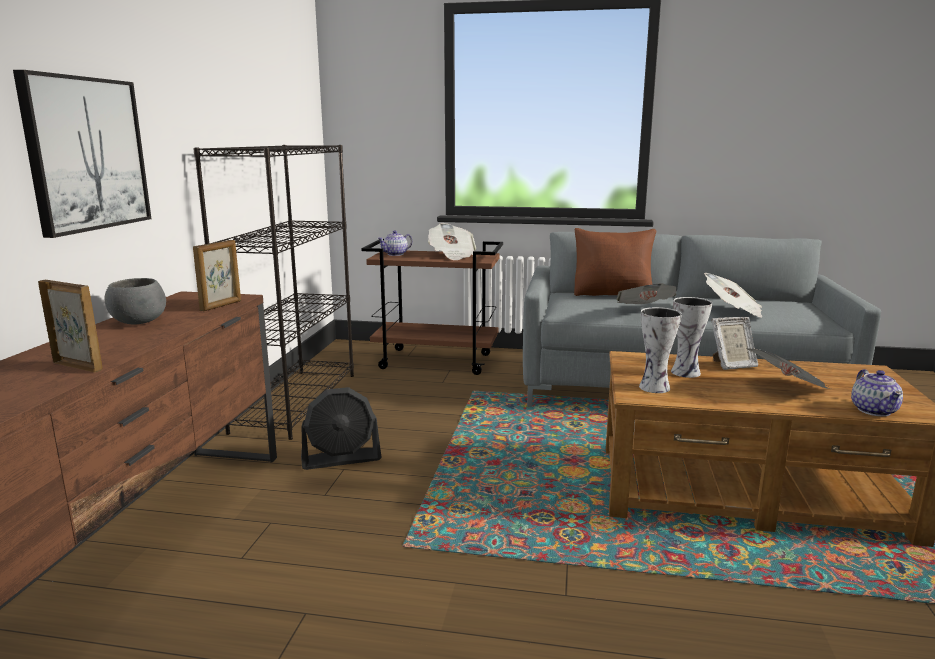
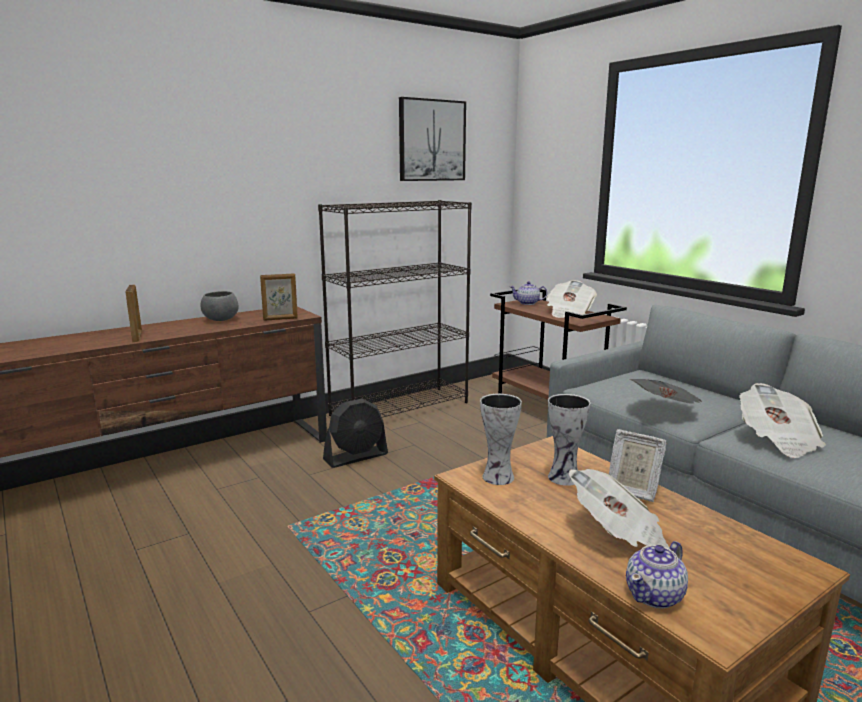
camera: 45 degrees right, 0 degrees up
(86, 154) = (214, 209): picture -> picture (431, 140)
(341, 459) = (356, 457): black fan -> black fan turned 60 degrees counterclockwise
(613, 295) = (682, 386): brown pillow -> none

